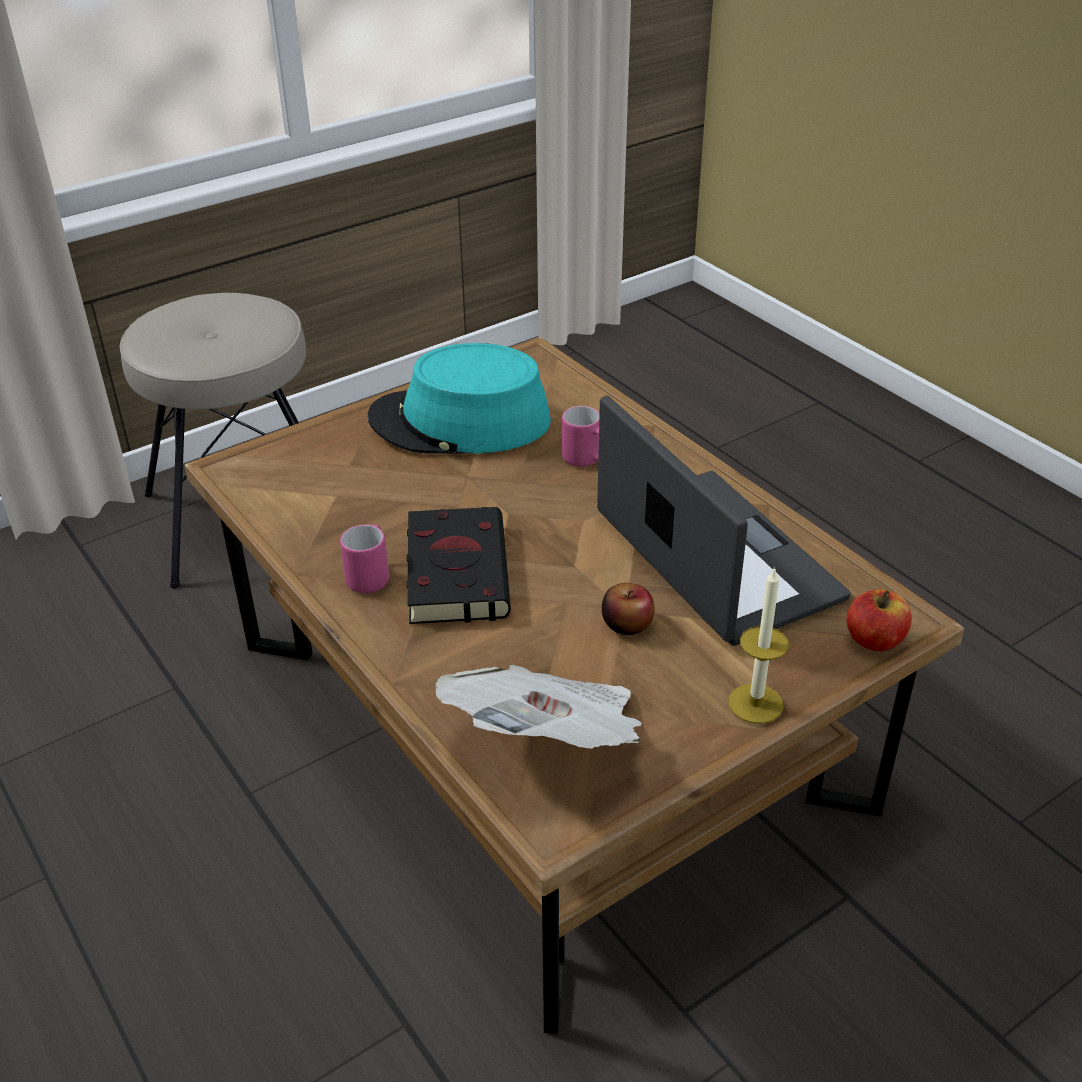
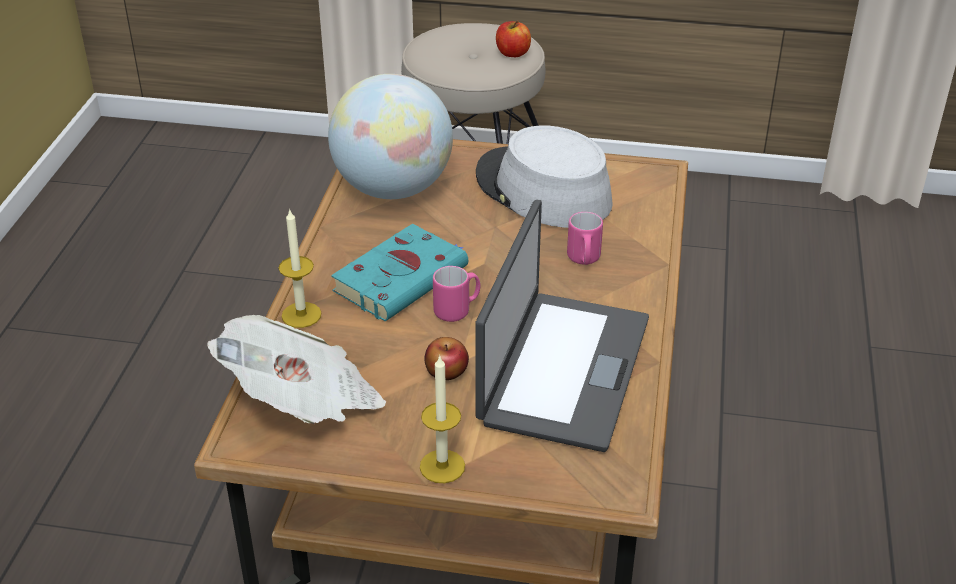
camera: 45 degrees right, 0 degrees up
(315, 497) = (393, 189): none -> globe
(371, 576) = (354, 252): pink mug -> pink mug (457, 310)
(416, 665) = (301, 315): none -> candle
(456, 570) = (403, 277): black book -> turquoise book
(460, 422) = (542, 190): turquoise hat -> grey hat
(874, 640) = (579, 487): apple -> apple (512, 53)

